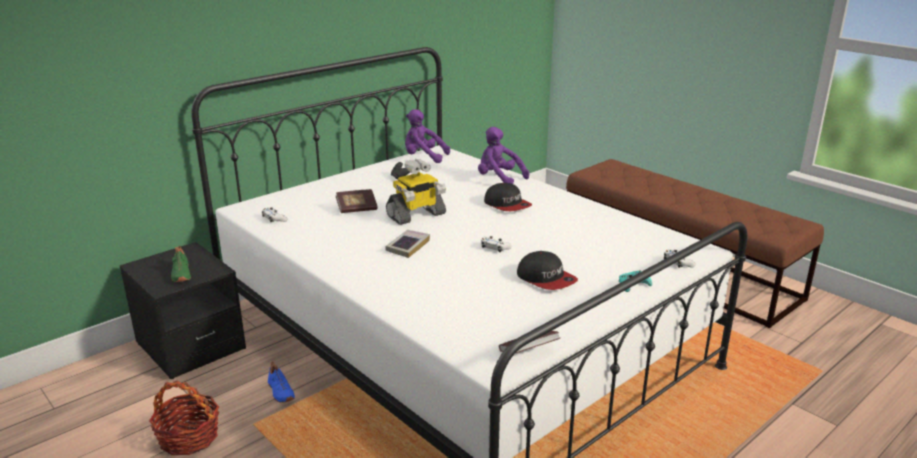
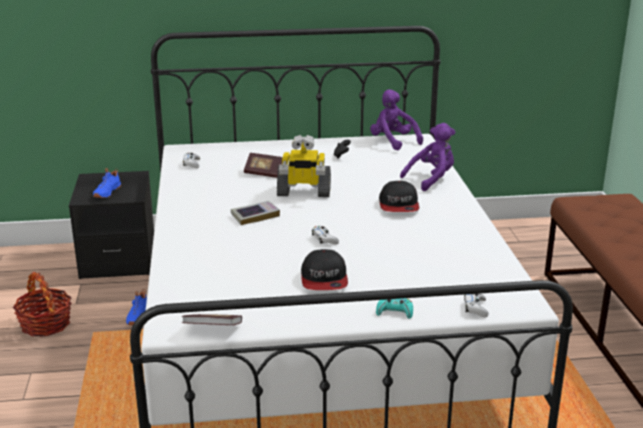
camera: 35 degrees right, 0 degrees up
(180, 274) = (106, 192): green shoe -> blue shoe
(499, 179) = (431, 179): purple plush toy -> purple plush toy turned 75 degrees clockwise

